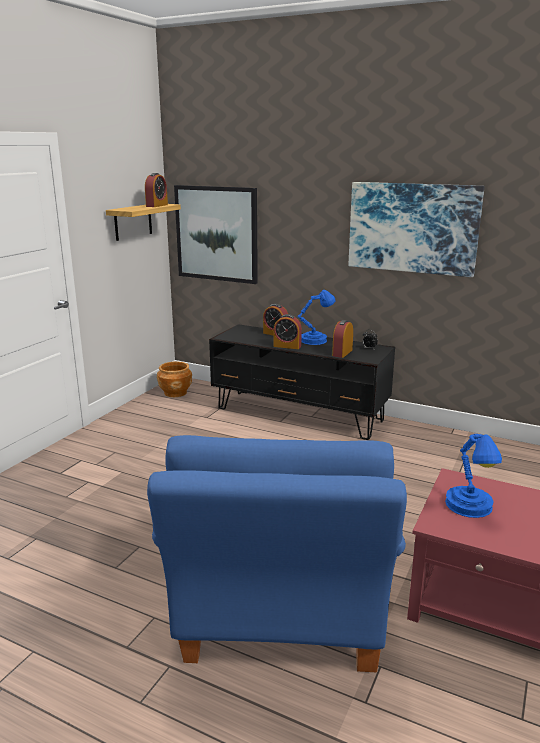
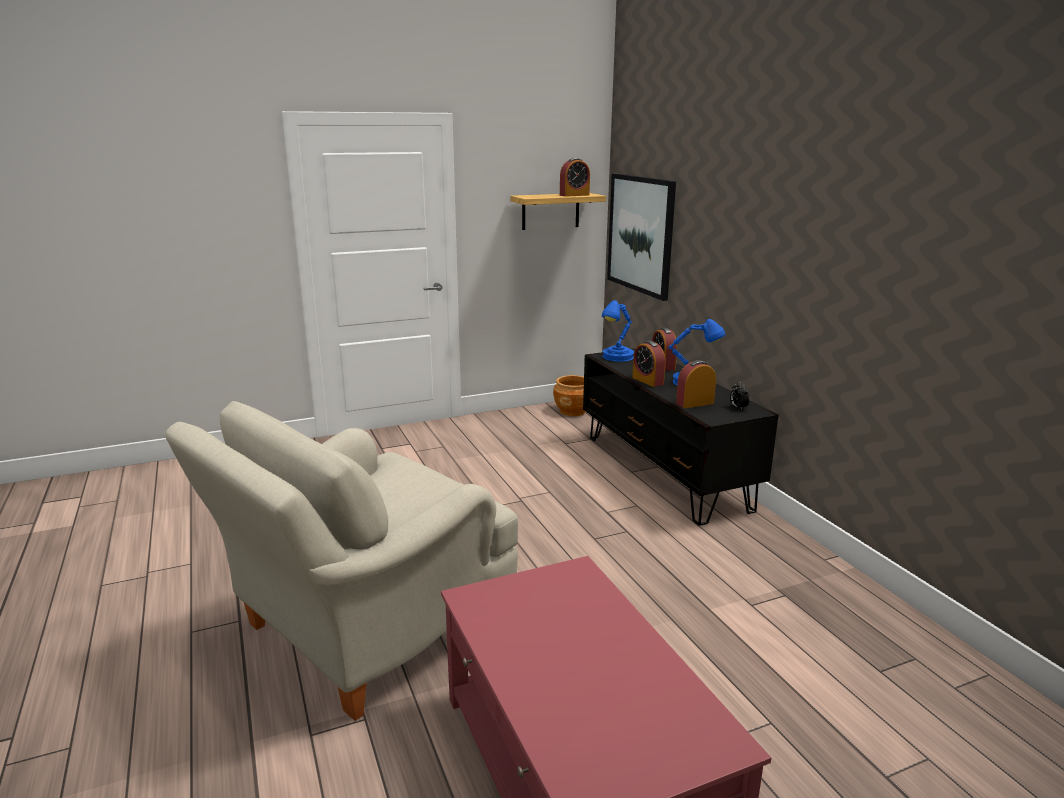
camera: 40 degrees right, 0 degrees up
(280, 611) = (364, 630): blue armchair -> beige armchair
(412, 228) = (815, 250): picture -> none
(470, 507) = (535, 601): blue table lamp -> blue table lamp (616, 357)

